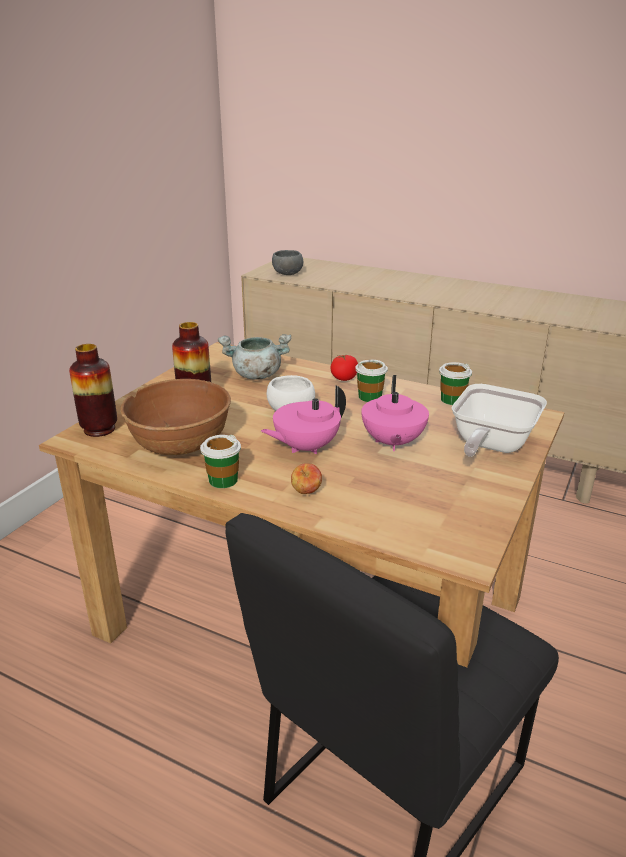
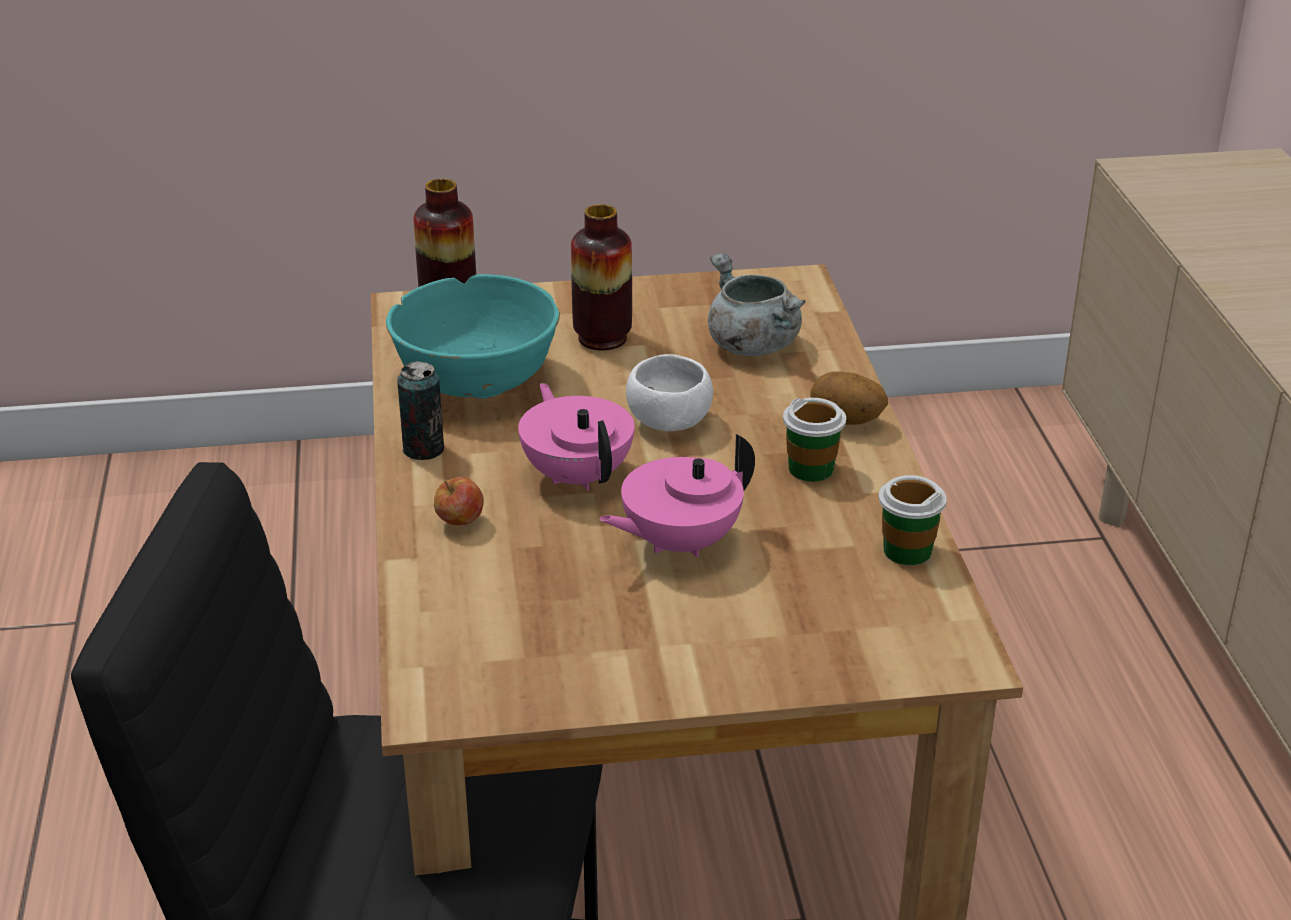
camera: 55 degrees right, 5 degrees up
(180, 444) = (476, 381): brown bowl -> turquoise bowl
(223, 480) = (423, 449): cup -> can
(286, 273) = (1179, 191): grey bowl -> none
(305, 447) = (578, 475): pink teapot -> pink teapot turned 45 degrees clockwise
(344, 378) = (846, 421): tomato -> potato
(490, 445) = (781, 638): frying pan -> none

